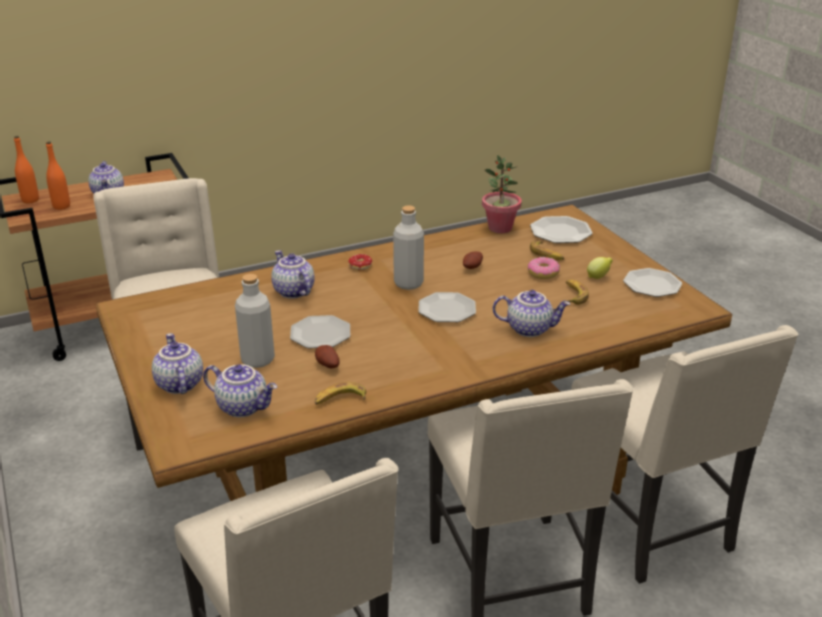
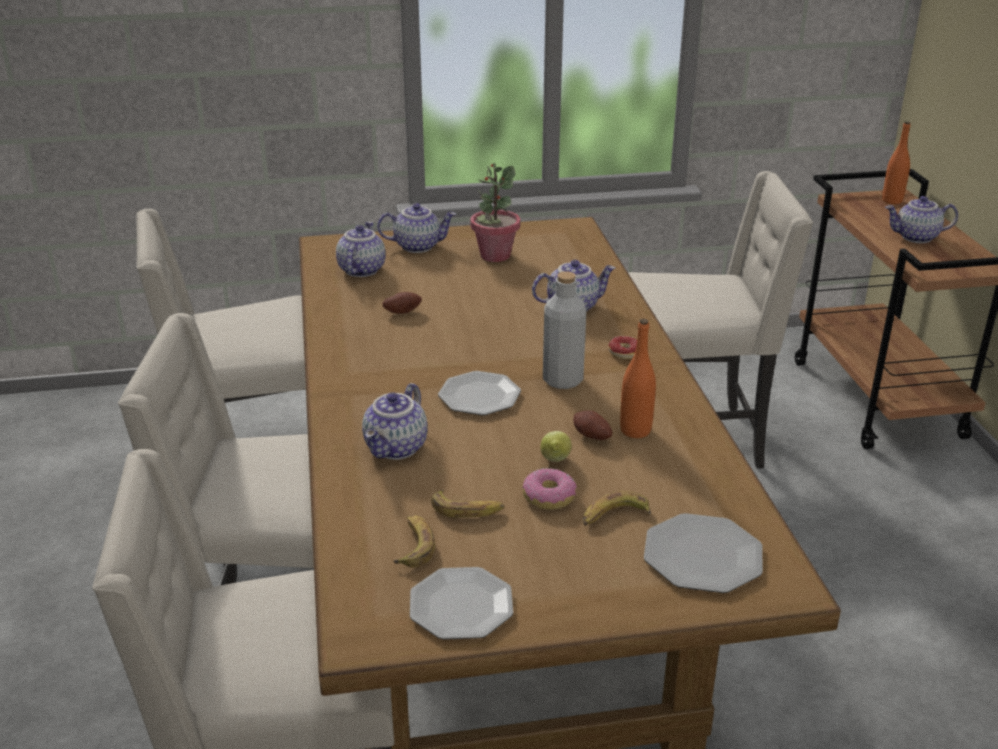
camera: 105 degrees right, 0 degrees up
(61, 206) = (874, 215): orange bottle -> orange bottle (635, 430)
(243, 407) = (360, 270): teapot -> teapot turned 150 degrees clockwise
(257, 360) = (436, 280): grey bottle -> none
(320, 334) = (467, 313): plate -> none
(340, 399) = (336, 312): banana -> banana (414, 546)
(500, 228) = (729, 490): potted plant -> potted plant (495, 255)
(598, 277) = (514, 552): lemon -> lemon (555, 461)

